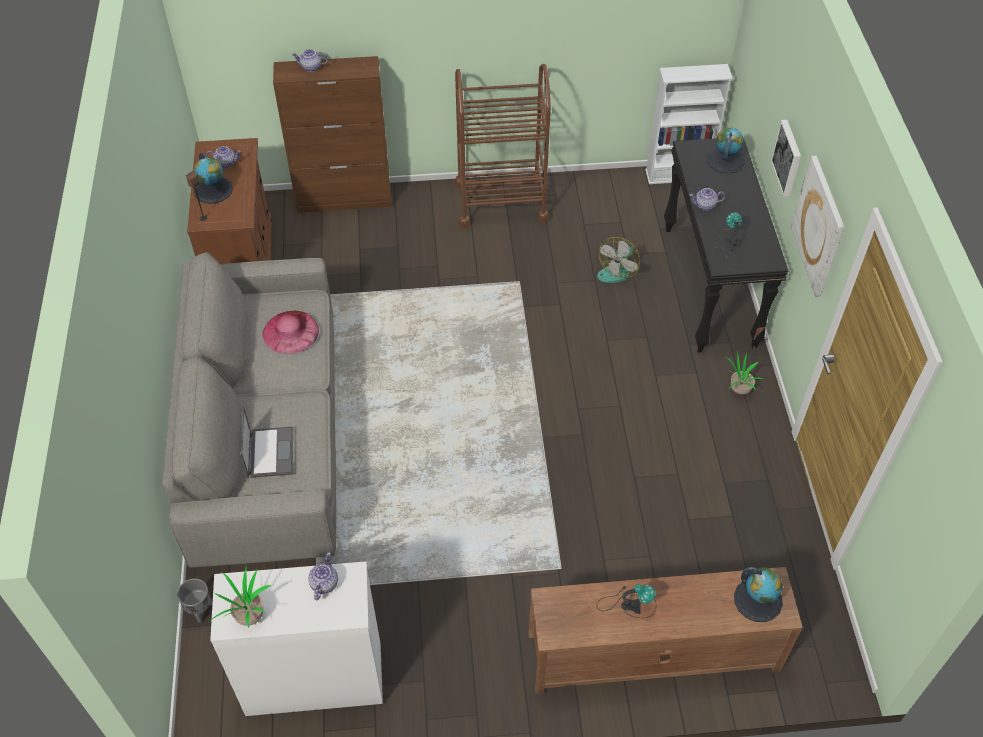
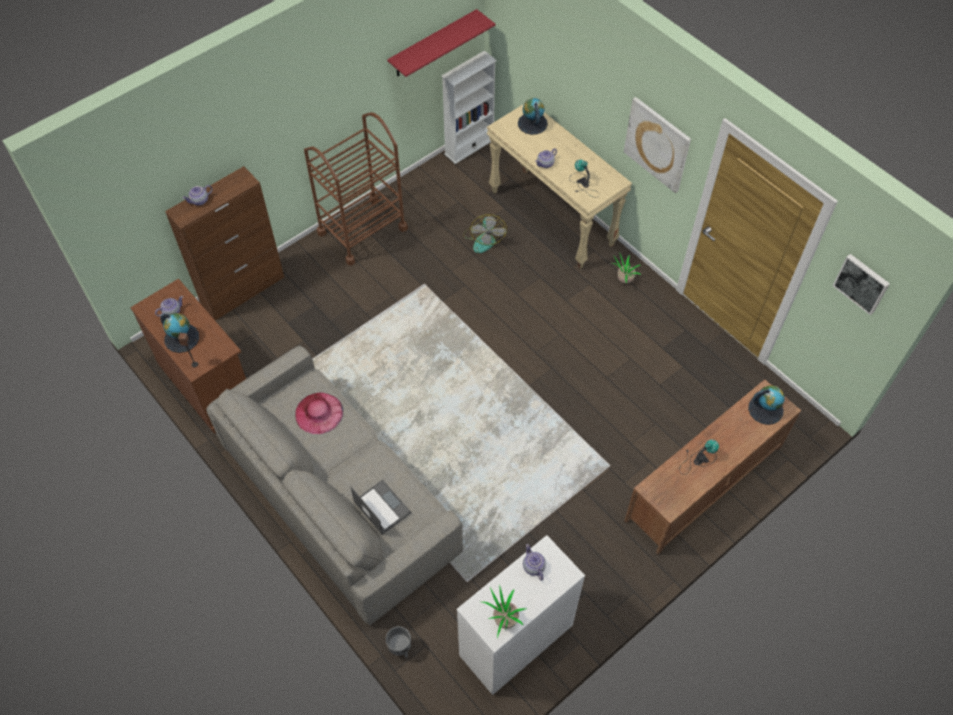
camera: 35 degrees left, 5 degrees up
(657, 24) = (433, 44): none -> red shelf
(710, 286) = (552, 218): black console table -> beige console table
(788, 158) = (597, 104): picture -> picture (862, 283)

